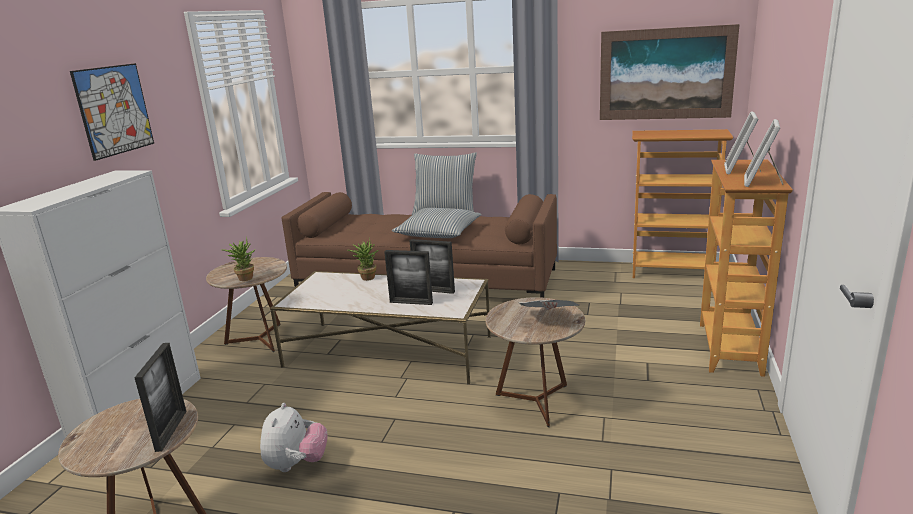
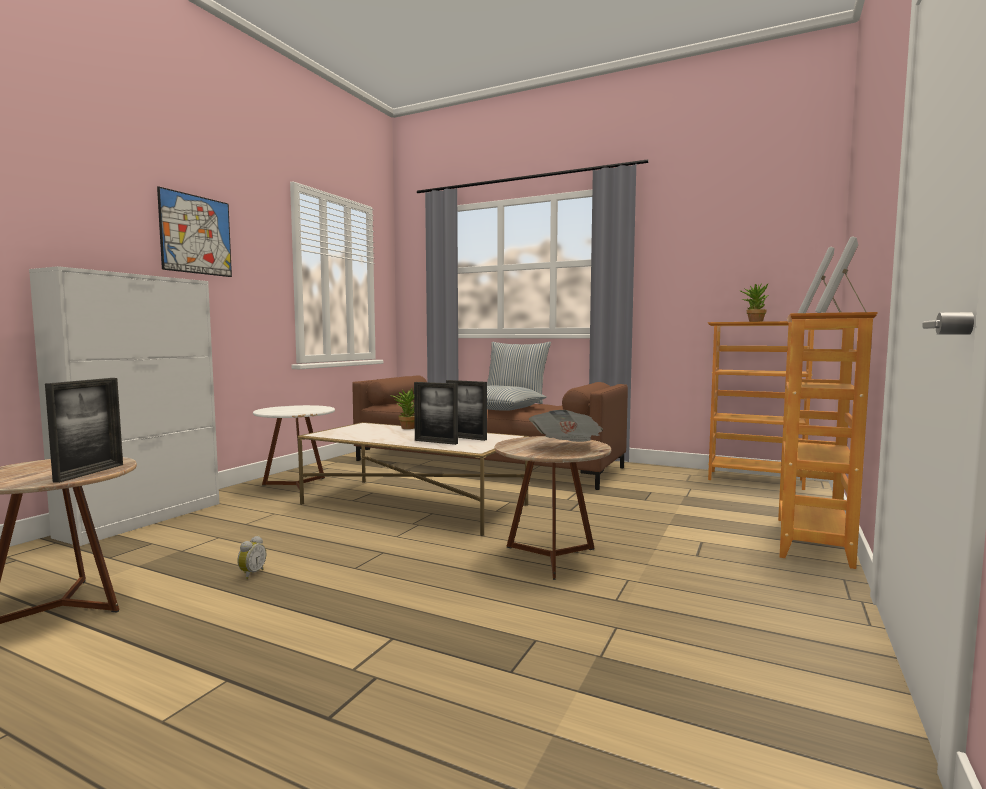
camera: 10 degrees right, 15 degrees down
(244, 278) = (287, 412): potted plant -> potted plant (753, 321)
(260, 339) = (297, 485): brown side table -> white side table
(296, 464) = (251, 574): plush toy -> alarm clock
(665, 74) = (748, 265): picture -> none

